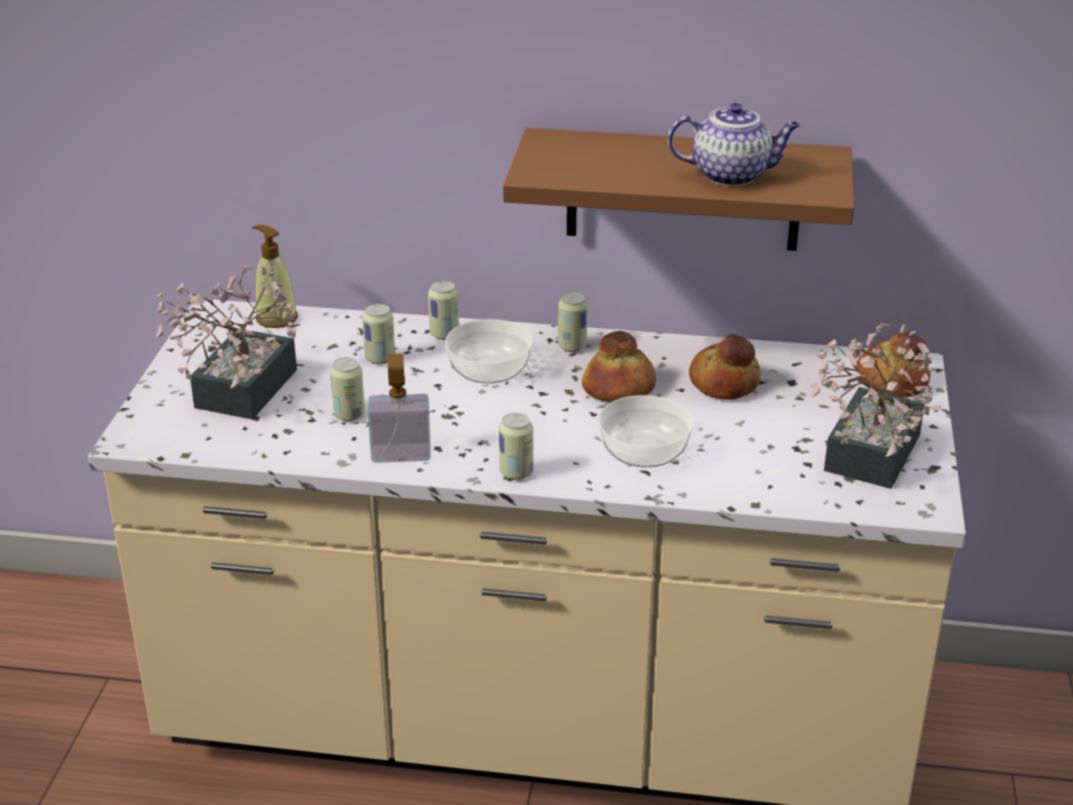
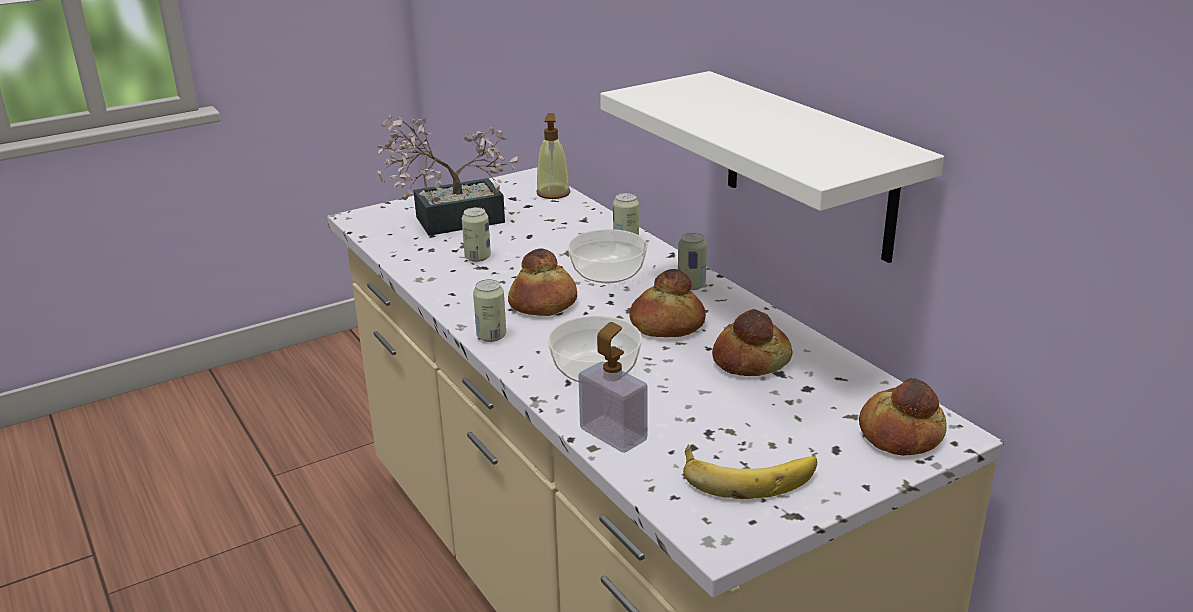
camera: 50 degrees right, 5 degrees down
(380, 358) = (560, 237): can -> none
(401, 453) = (456, 291): soap dispenser -> soap dispenser (613, 434)
(496, 422) = (544, 303): none -> bread
(683, 190) = (808, 165): brown shelf -> white shelf
(732, 175) = (776, 137): teapot -> none
(866, 459) = (747, 473): potted plant -> banana

